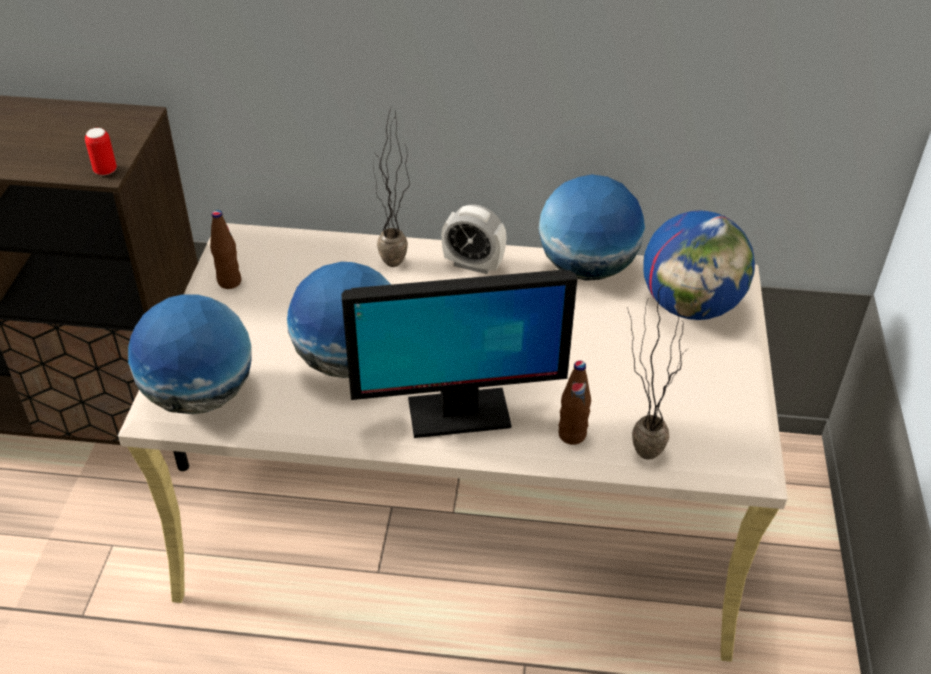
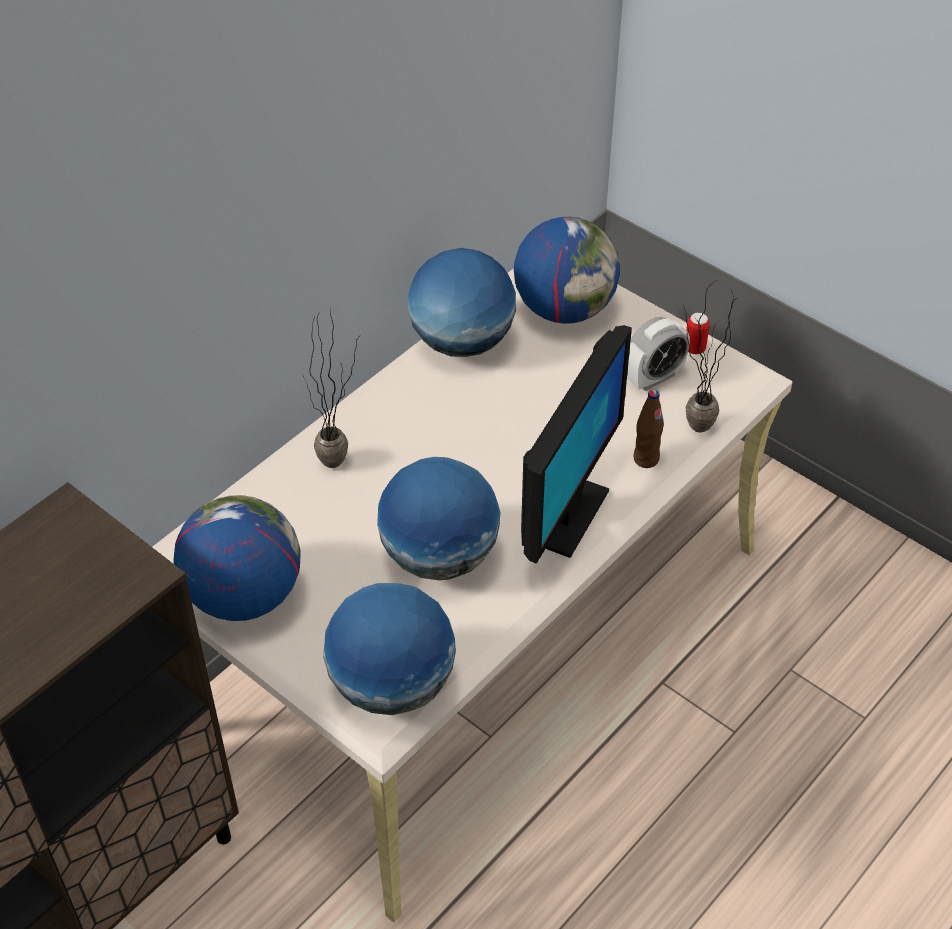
camera: 55 degrees left, 5 degrees up
(105, 171) = (145, 571): can -> can (694, 349)
(229, 282) = (243, 595): brown bottle -> globe
(473, 264) = (387, 410): alarm clock -> alarm clock (654, 377)

